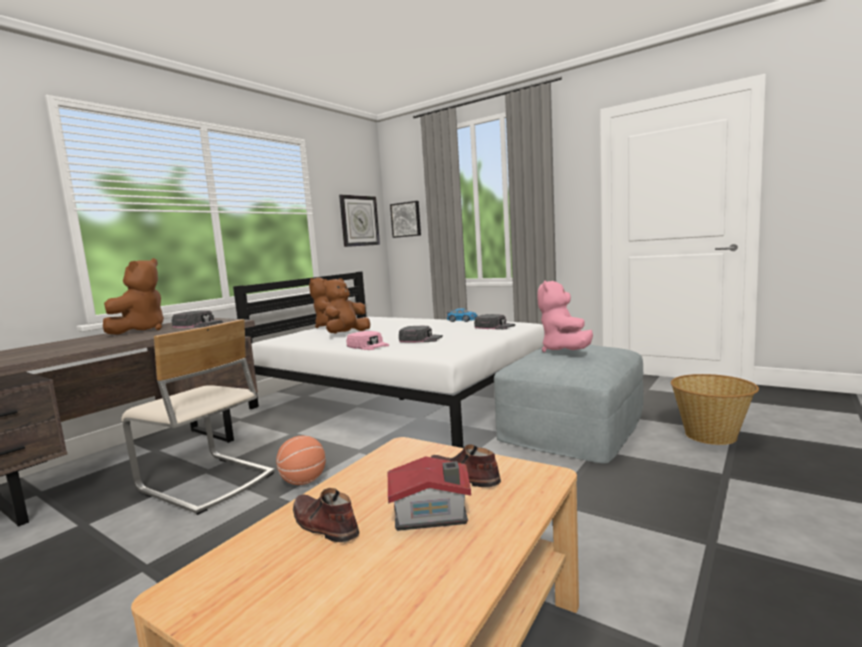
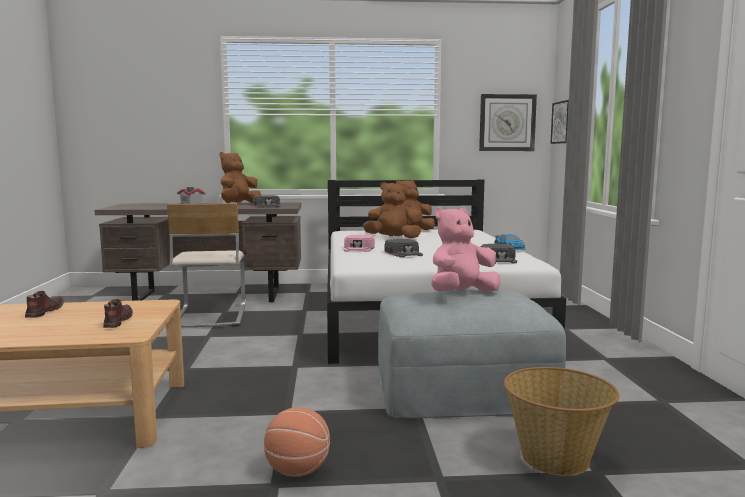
camera: 50 degrees right, 0 degrees up
(141, 330) = (239, 204): brown plush toy -> brown plush toy turned 150 degrees clockwise
(304, 481) = (236, 335): basketball -> basketball (298, 471)
(432, 515) = (62, 325): toy house -> toy house (191, 204)

